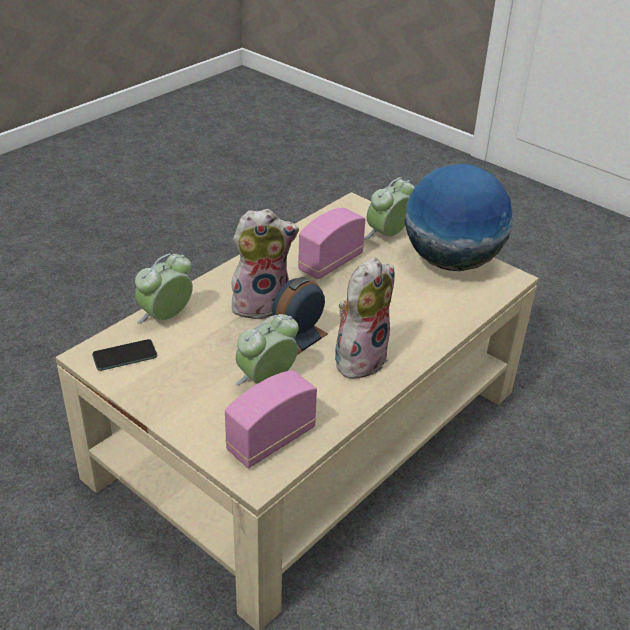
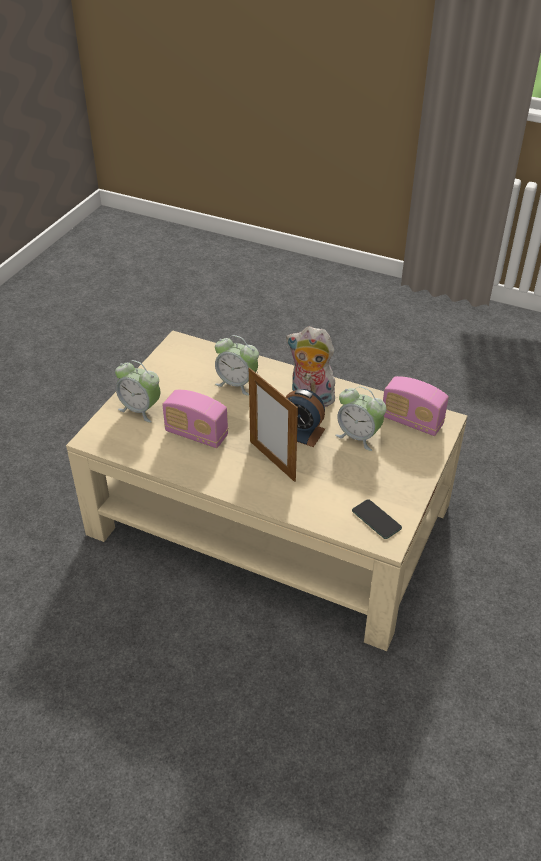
camera: 105 degrees left, 5 degrees up
(166, 317) = (317, 511): alarm clock -> alarm clock (237, 384)
(261, 304) = (272, 461): plush toy -> picture frame
(451, 261) = (167, 371): globe -> none

